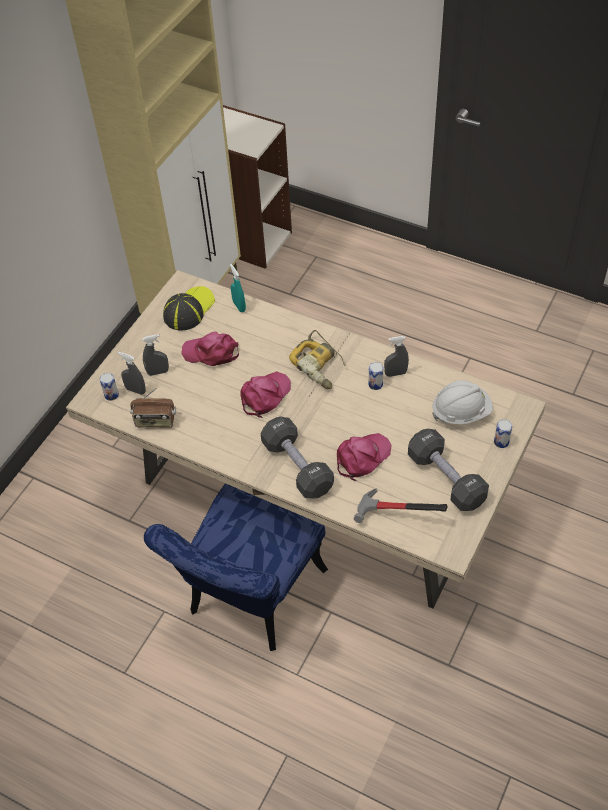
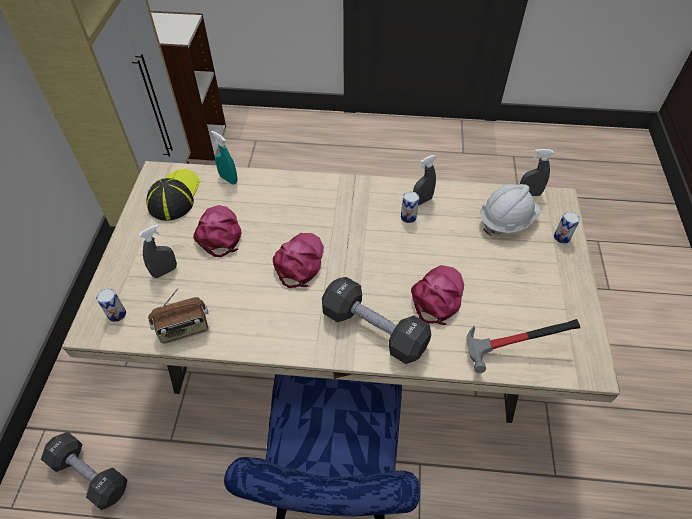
camera: 25 degrees left, 0 degrees up
(135, 390) = (145, 300): grey spray bottle -> grey spray bottle (529, 194)
(211, 352) = (219, 233): pink cap -> pink cap turned 90 degrees clockwise
(320, 365) = (342, 214): power drill -> none
(446, 479) = (534, 291): black dumbbell -> black dumbbell (90, 474)

